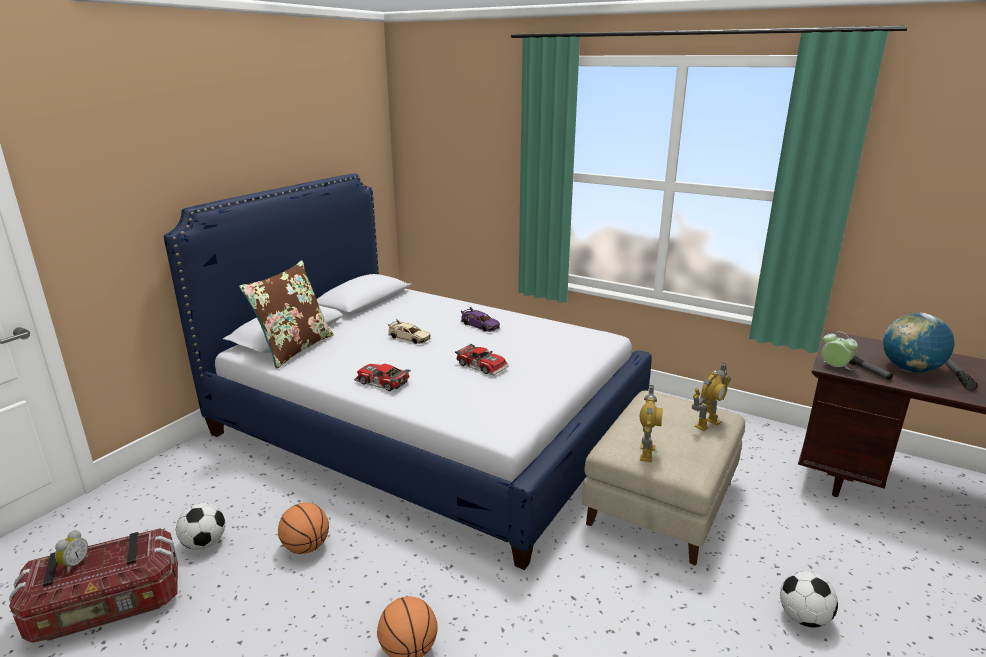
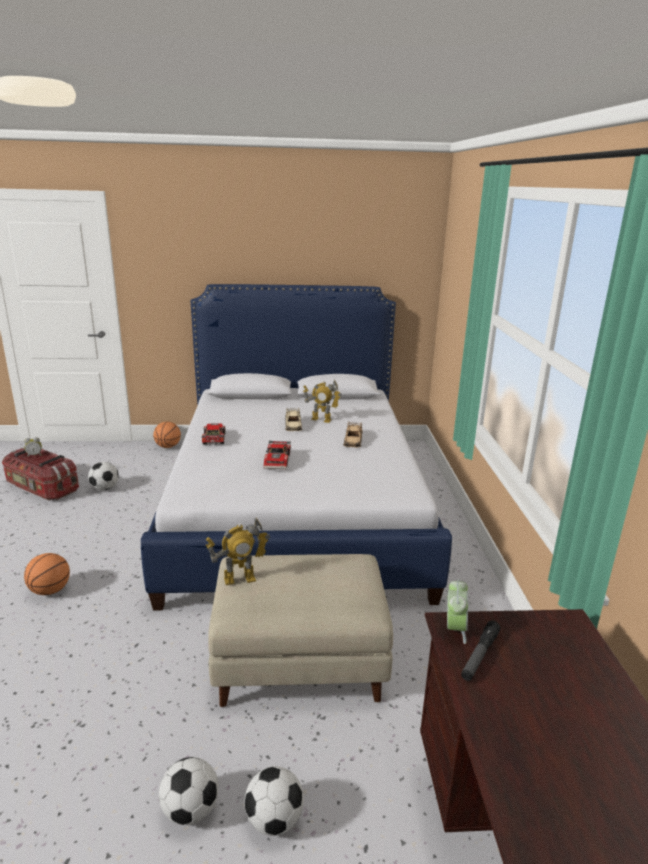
camera: 55 degrees right, 0 degrees up
(294, 349) = (232, 401): brown pillow -> none
(306, 547) = (122, 518): basketball -> basketball (168, 447)
(480, 325) = (353, 440): purple toy car -> beige toy car
(707, 424) = (329, 602): toy robot -> toy robot (321, 419)
(824, 574) = (274, 819): none -> football
(910, 369) = (536, 701): globe -> none
(958, 377) = (572, 760): flashlight -> none

